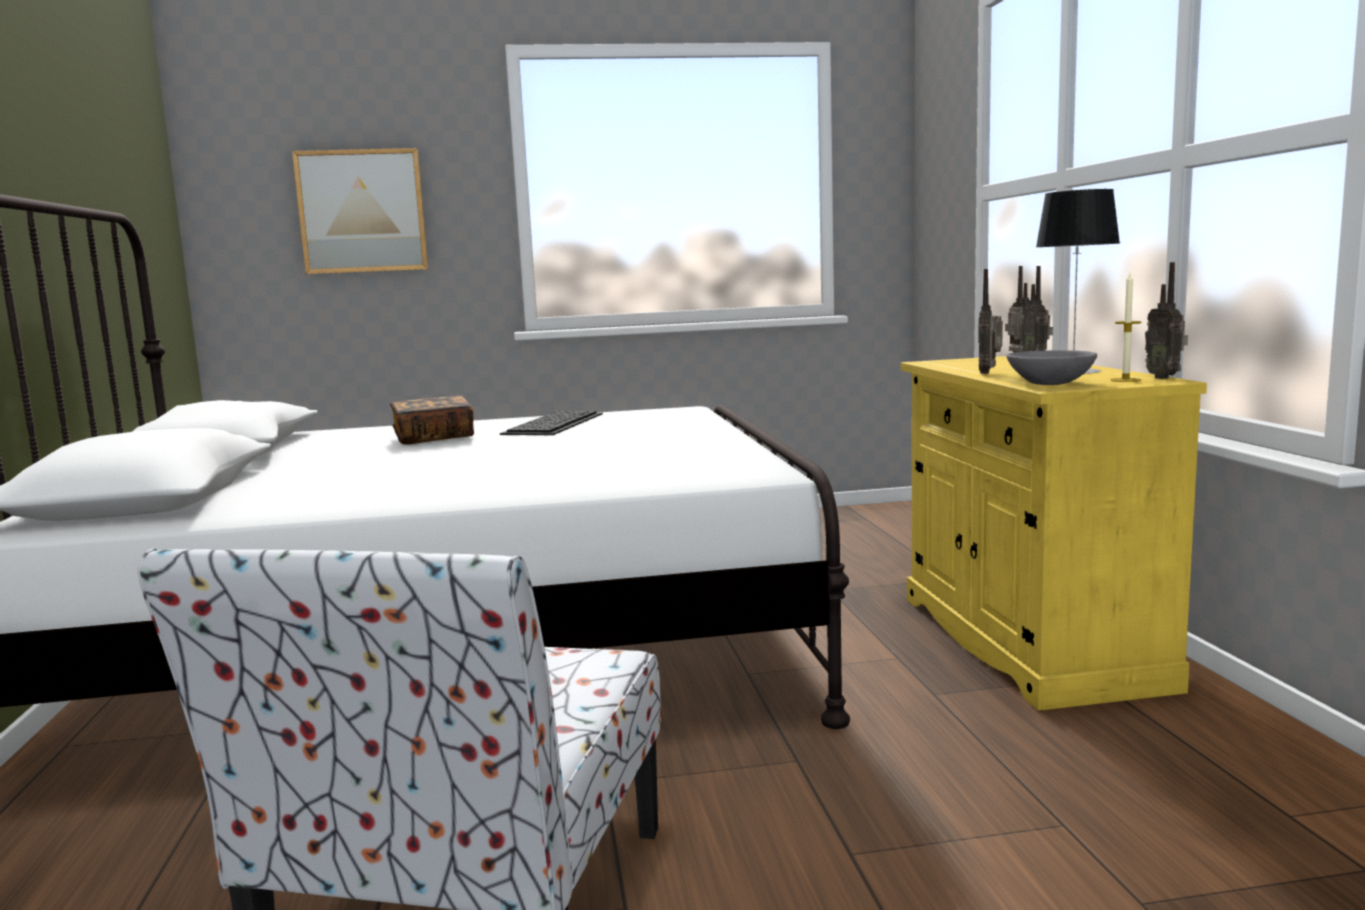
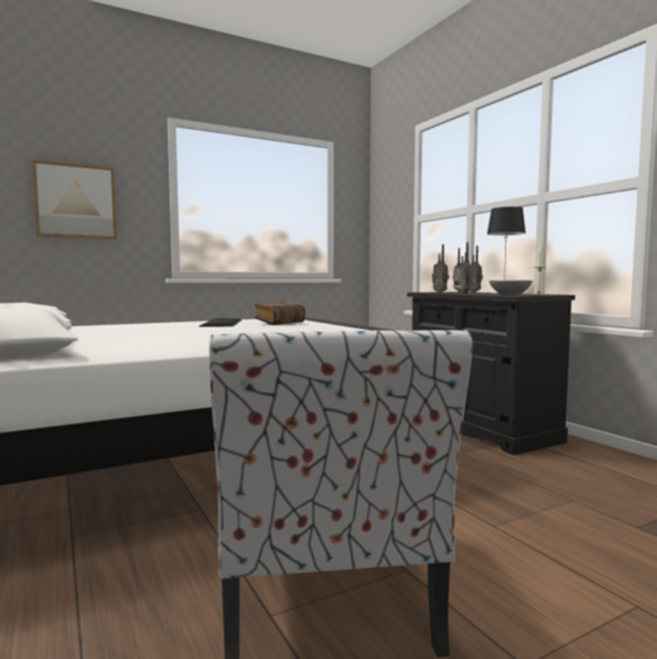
camera: 20 degrees left, 5 degrees down
(433, 438) = (158, 328): book -> book (279, 323)
(1027, 640) = (479, 427): yellow cabinet -> black cabinet
(1165, 377) = (552, 294): radio -> radio (440, 292)

